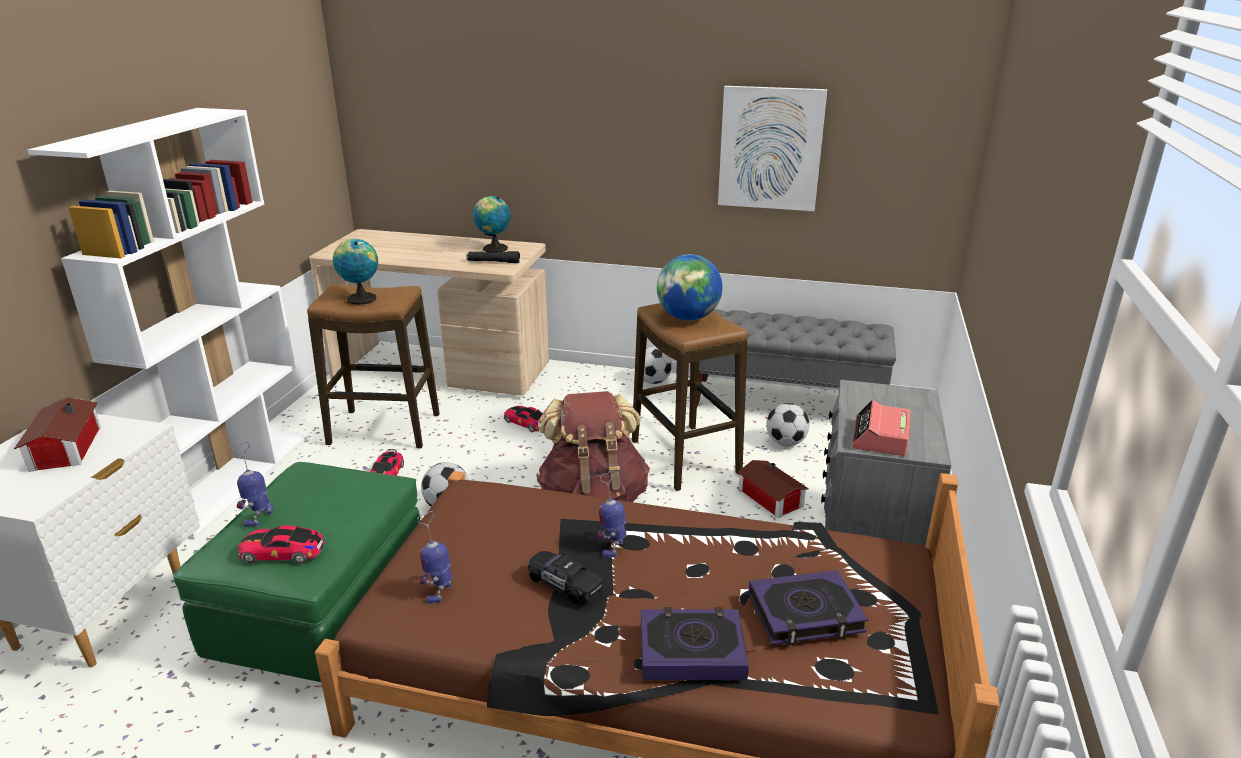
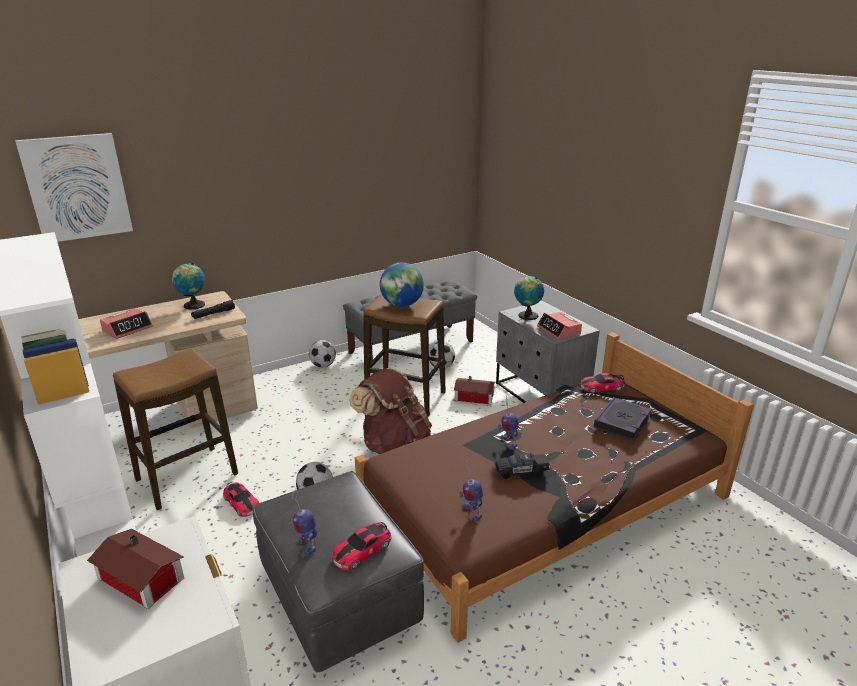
camera: 45 degrees left, 0 degrees up
(322, 610) = (339, 596): green ottoman -> grey ottoman
(360, 298) = (163, 373): globe -> globe (526, 316)
(409, 251) = (127, 329): none -> alarm clock
(527, 422) = (284, 424): toy car -> toy car (602, 387)
(691, 650) = (612, 462): book -> none
(770, 148) = (371, 186): picture -> picture (77, 187)

